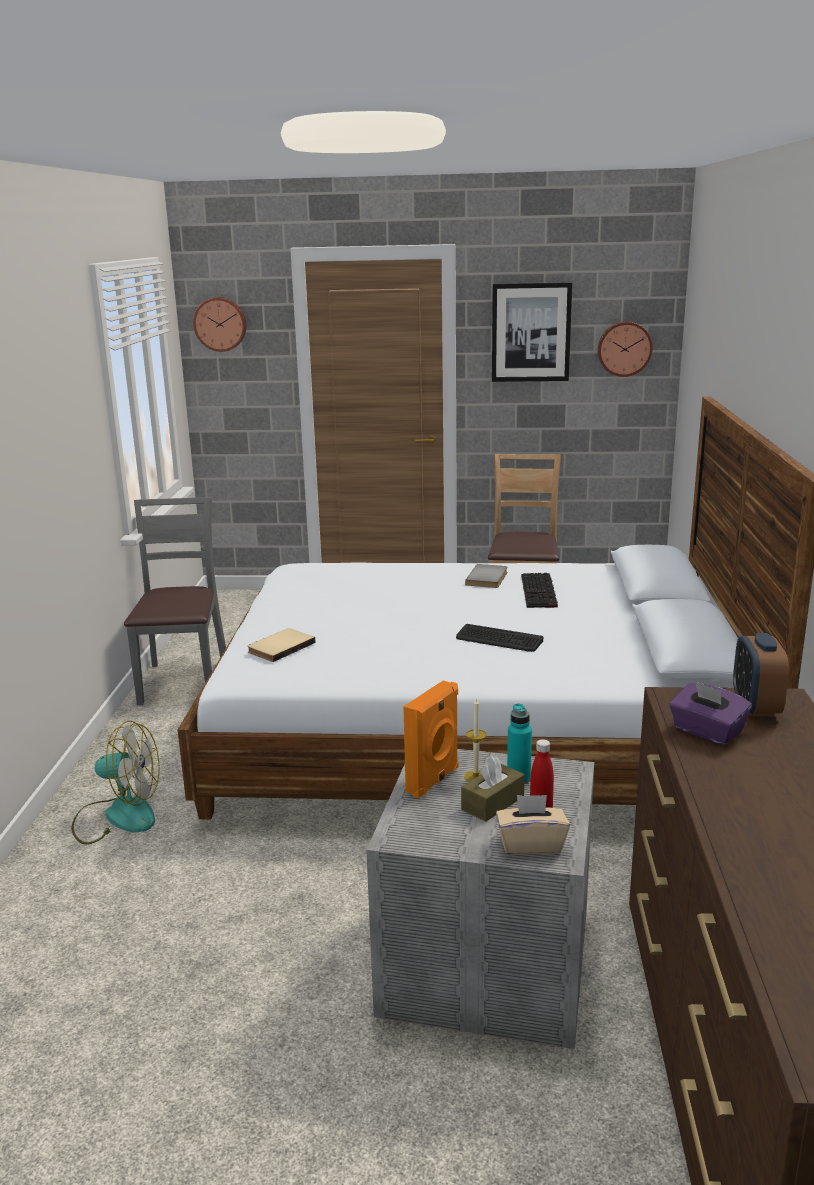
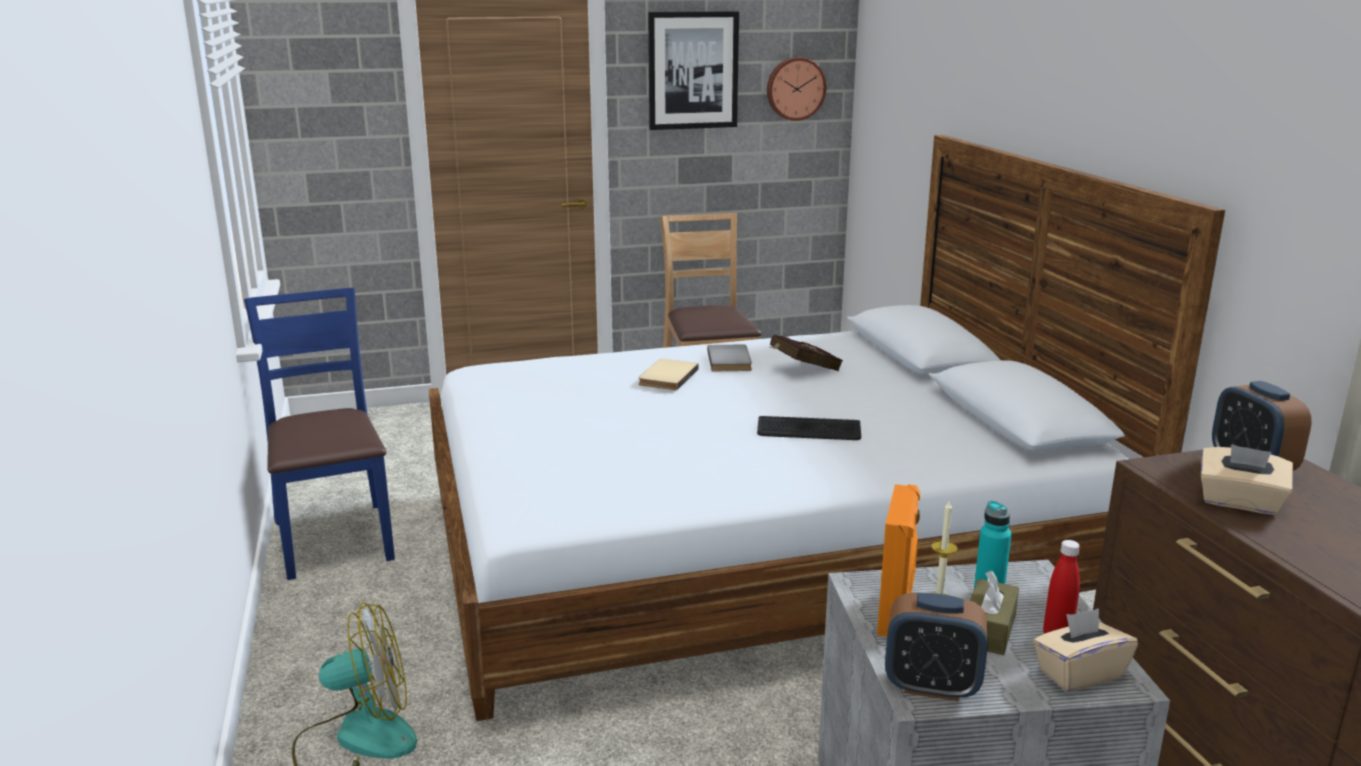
camera: 20 degrees left, 0 degrees up
(183, 681) = (335, 538): grey chair -> blue chair
(220, 324) = (300, 61): wall clock -> none
(279, 647) = (550, 473): beige book -> beige book (666, 377)
(411, 832) = (931, 686): none -> alarm clock
(540, 591) = (802, 370): keyboard -> red book
(707, 731) = (1239, 502): purple tissue box -> beige tissue box

